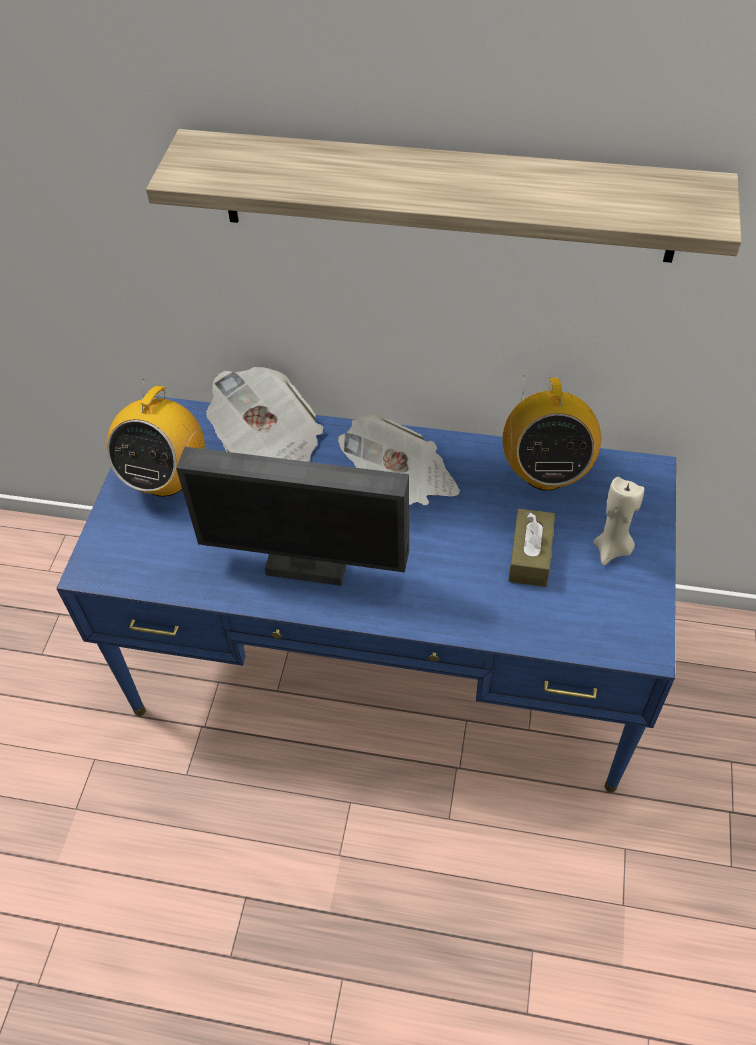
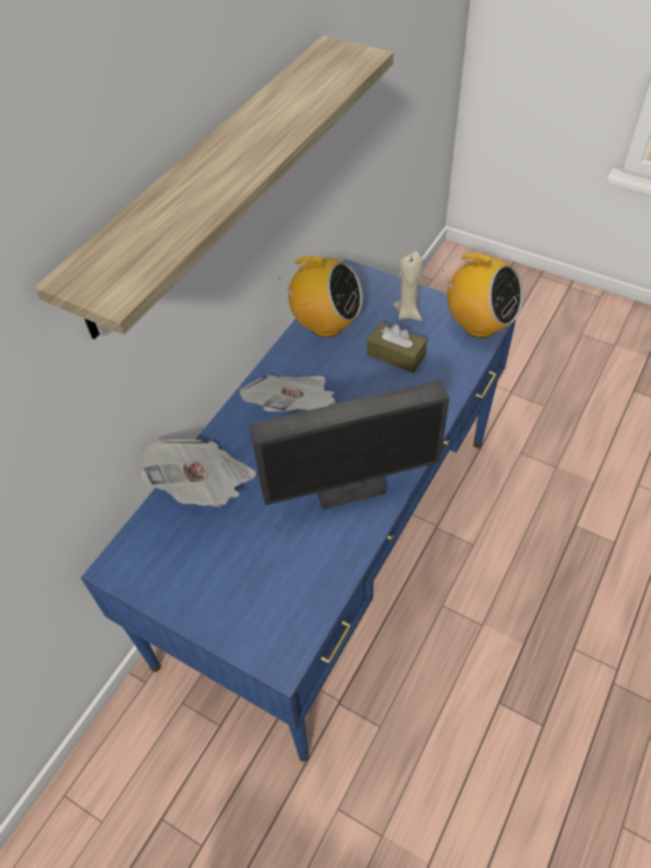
camera: 70 degrees left, 0 degrees up
(166, 478) = (202, 577): radio -> radio (479, 325)
(307, 567) = (350, 490): monitor -> monitor turned 45 degrees clockwise

